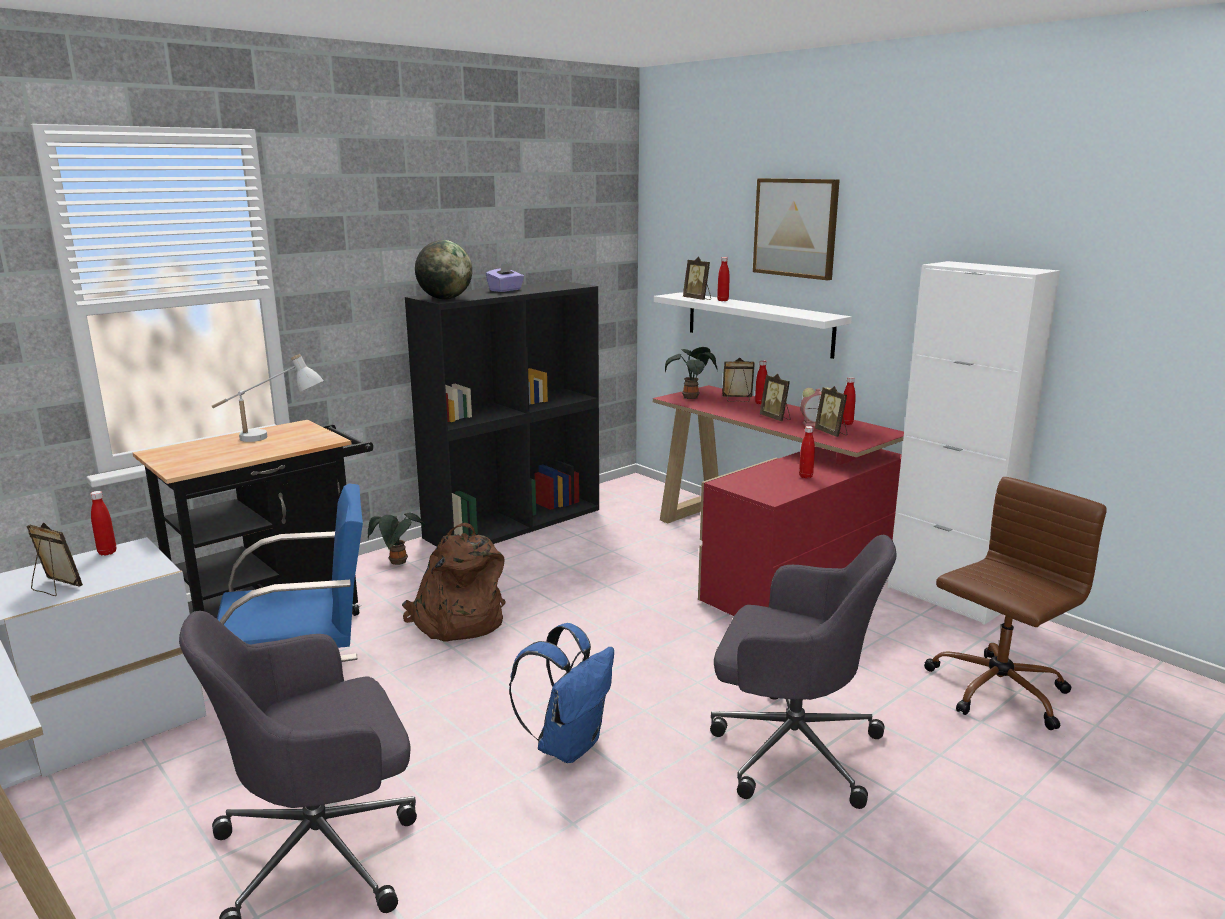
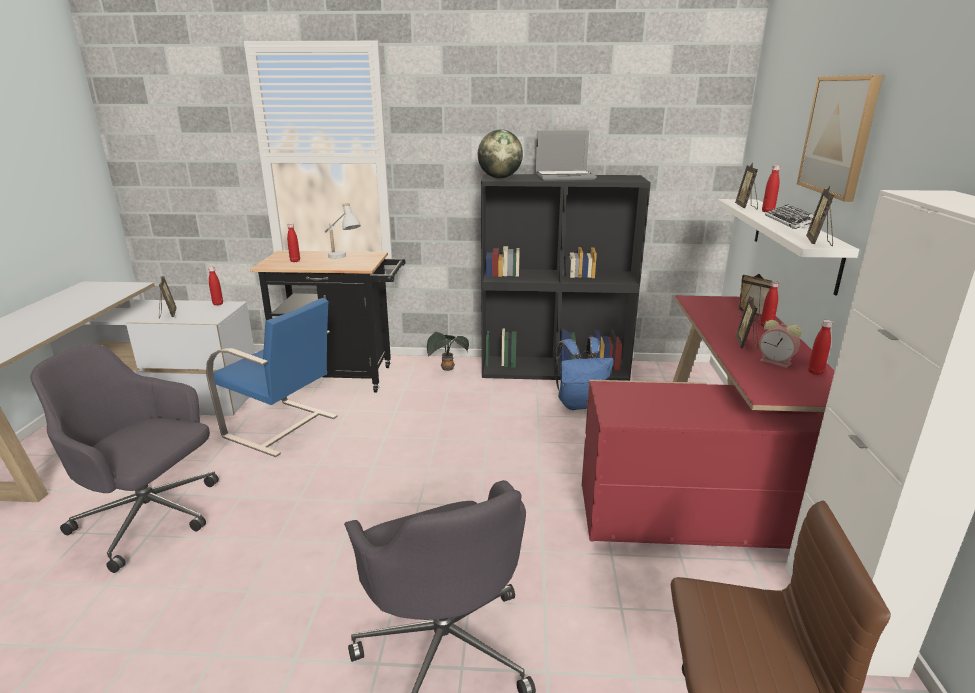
camera: 45 degrees right, 5 degrees up
(457, 621) = (413, 421): brown backpack -> none
(505, 290) = (565, 177): purple tissue box -> laptop
(568, 744) = (331, 538): blue backpack -> blue backpack (579, 403)
(691, 397) = (710, 303): potted plant -> none
(760, 305) = (791, 221): none -> keyboard
(805, 476) = (693, 410): red bottle -> red bottle (295, 261)
(832, 433) = (771, 376): picture frame -> picture frame (819, 242)

